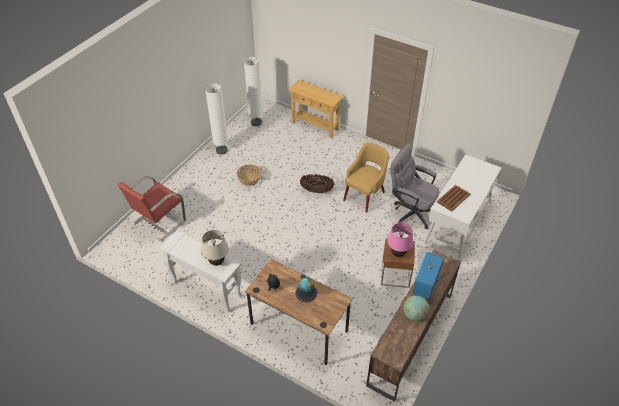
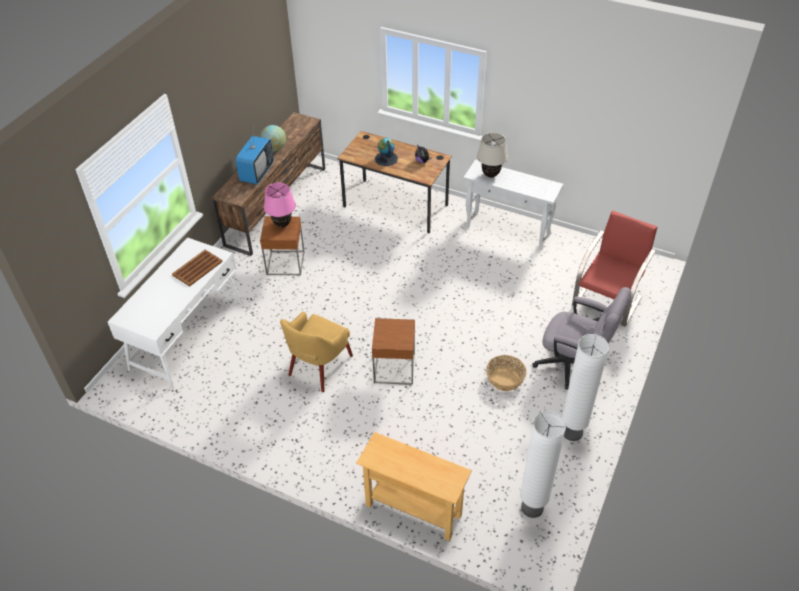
camera: 175 degrees right, 0 degrees up
(317, 190) = (394, 368): basket -> brown side table
(410, 211) = (252, 347): grey office chair -> grey office chair (574, 366)

